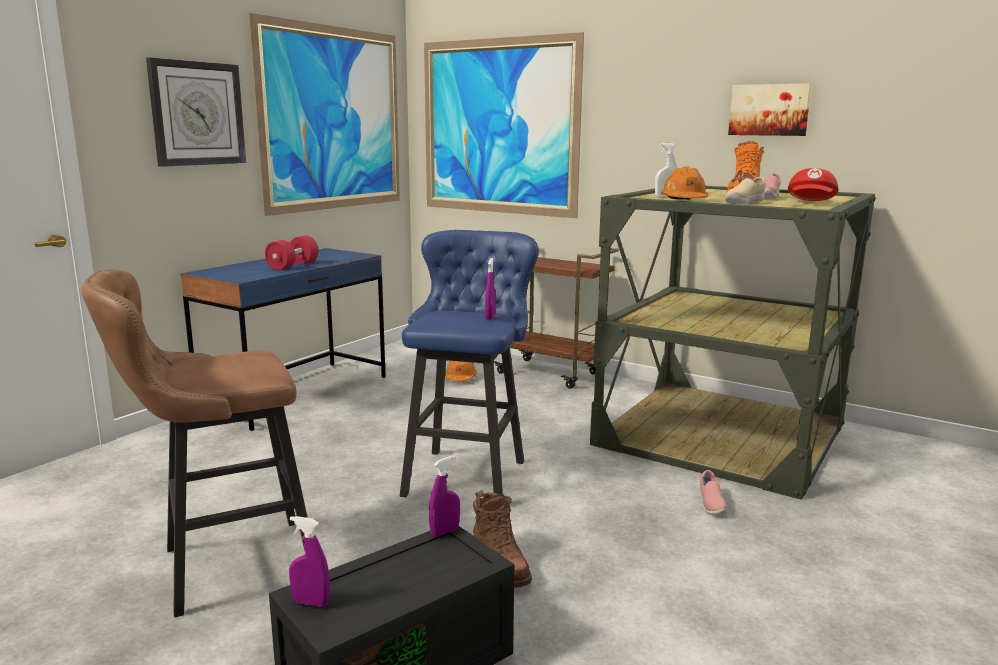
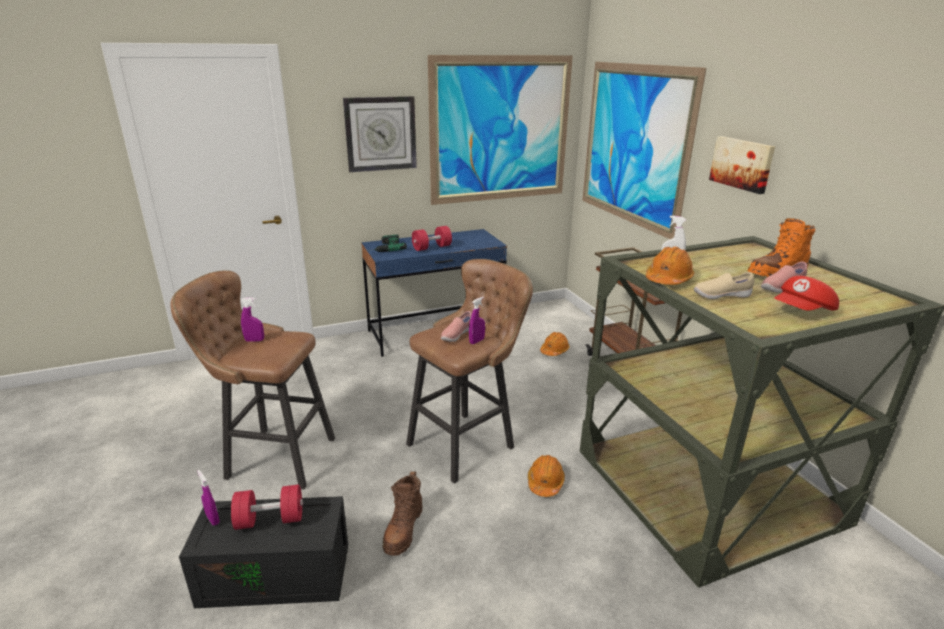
camera: 35 degrees right, 10 degrees up
(227, 273) = (384, 248): none -> power drill
(395, 572) = (270, 520): none -> red dumbbell
(445, 532) = (328, 502): purple spray bottle -> purple spray bottle (254, 340)
(469, 470) = (469, 440): blue stool -> brown stool
(590, 477) = (545, 482): none -> orange hard hat
(710, 505) = (608, 553): pink shoe -> pink shoe (456, 335)
(769, 110) = (857, 179): picture -> picture (742, 164)

